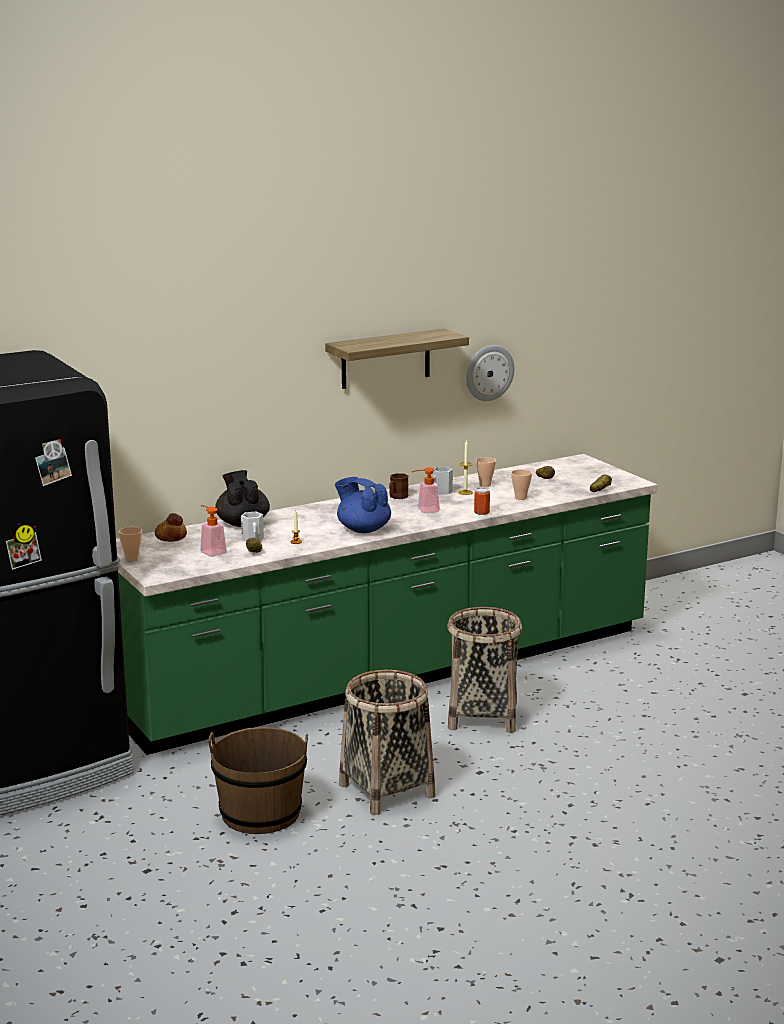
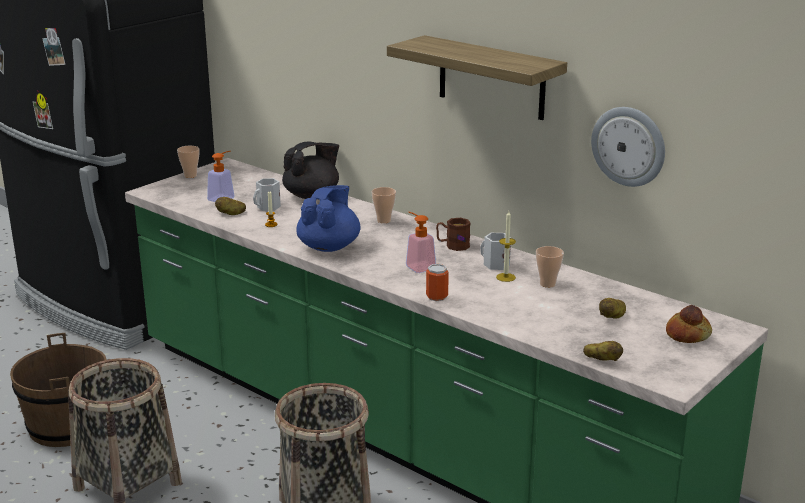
camera: 70 degrees right, 5 degrees up
(170, 537) = (254, 178): bread -> bread (687, 334)
(520, 498) = (516, 312): cup -> cup (384, 220)

